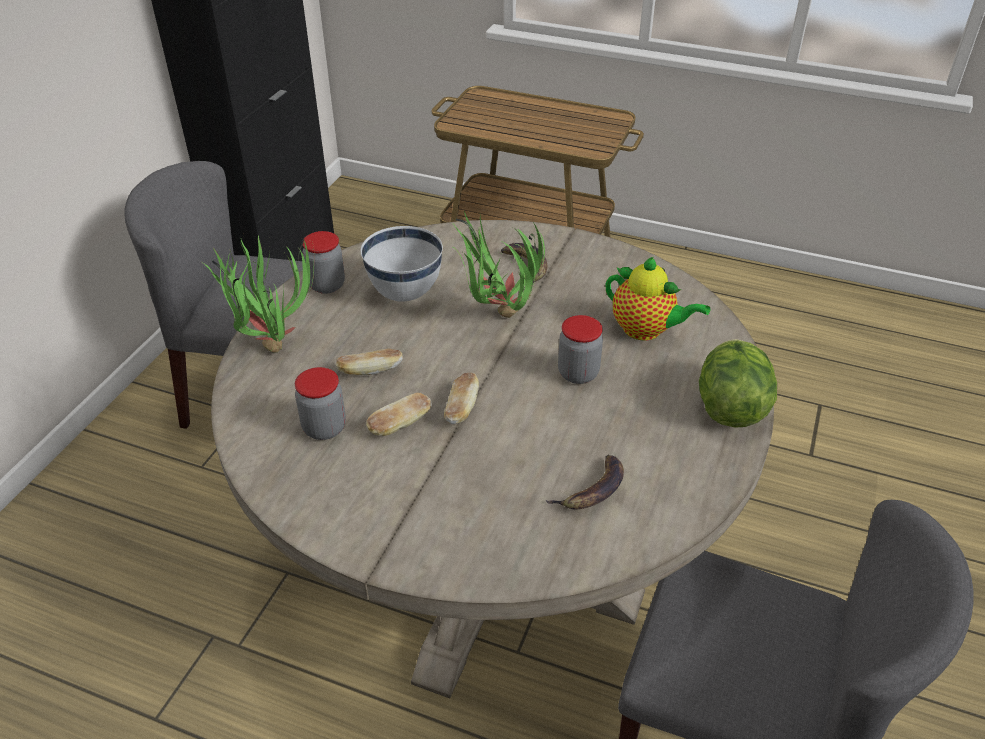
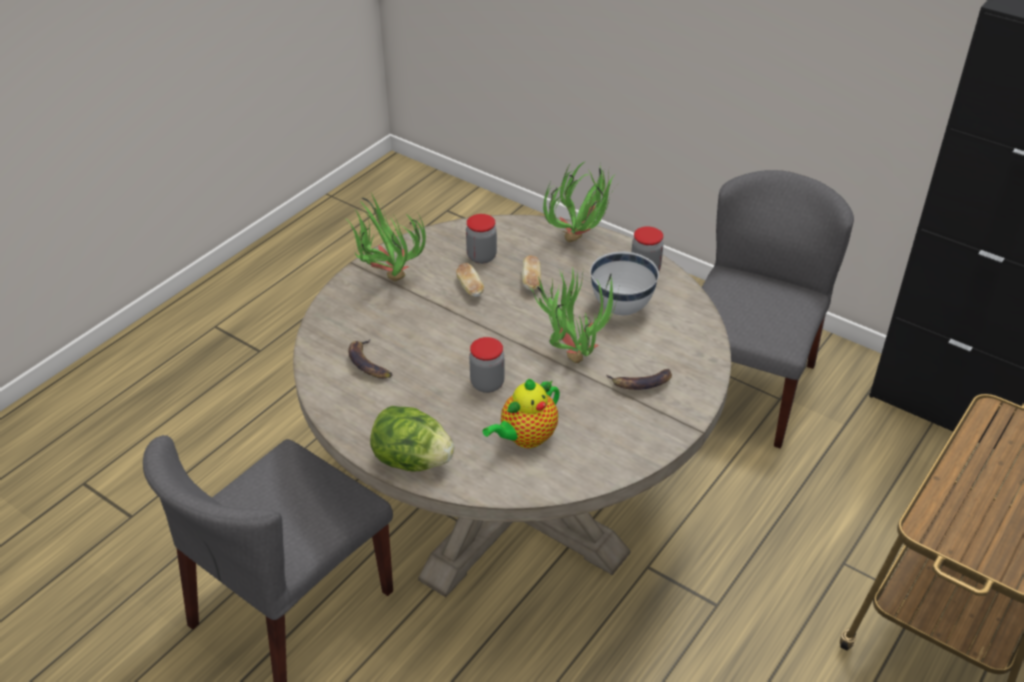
camera: 105 degrees right, 0 degrees up
(403, 520) = (386, 280): none -> potted plant
(461, 408) = (474, 317): bread -> none

